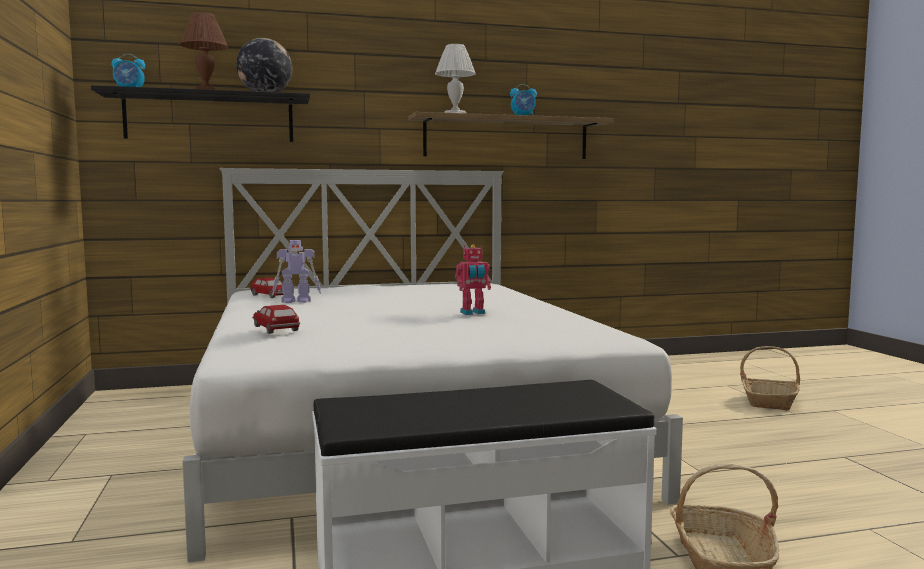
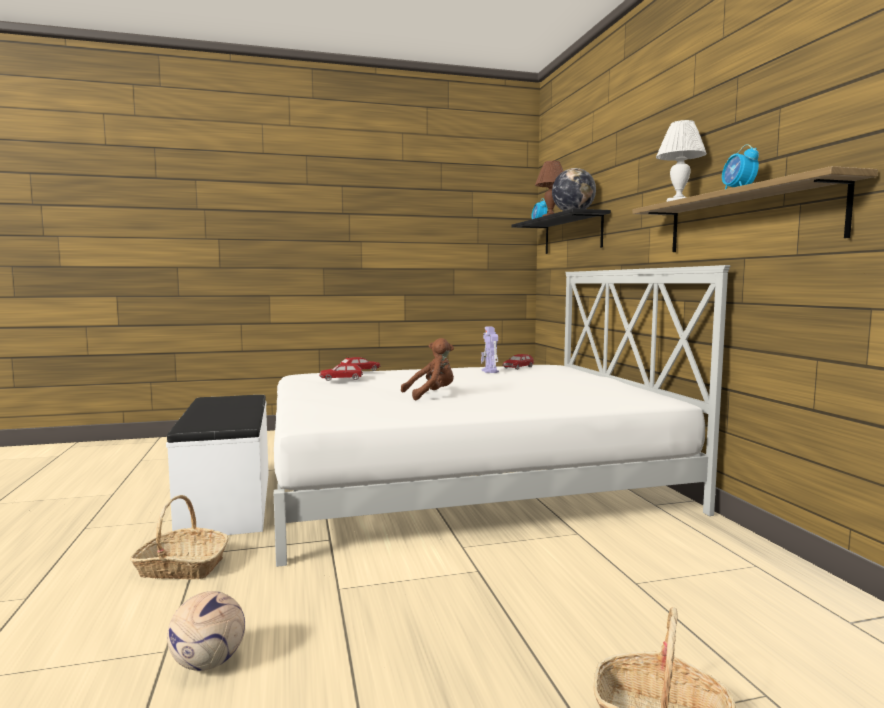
camera: 90 degrees right, 0 degrees up
(359, 332) = (341, 379): none -> toy car
(473, 313) = (431, 395): toy robot -> brown plush toy
(861, 507) = (207, 663): none -> football

